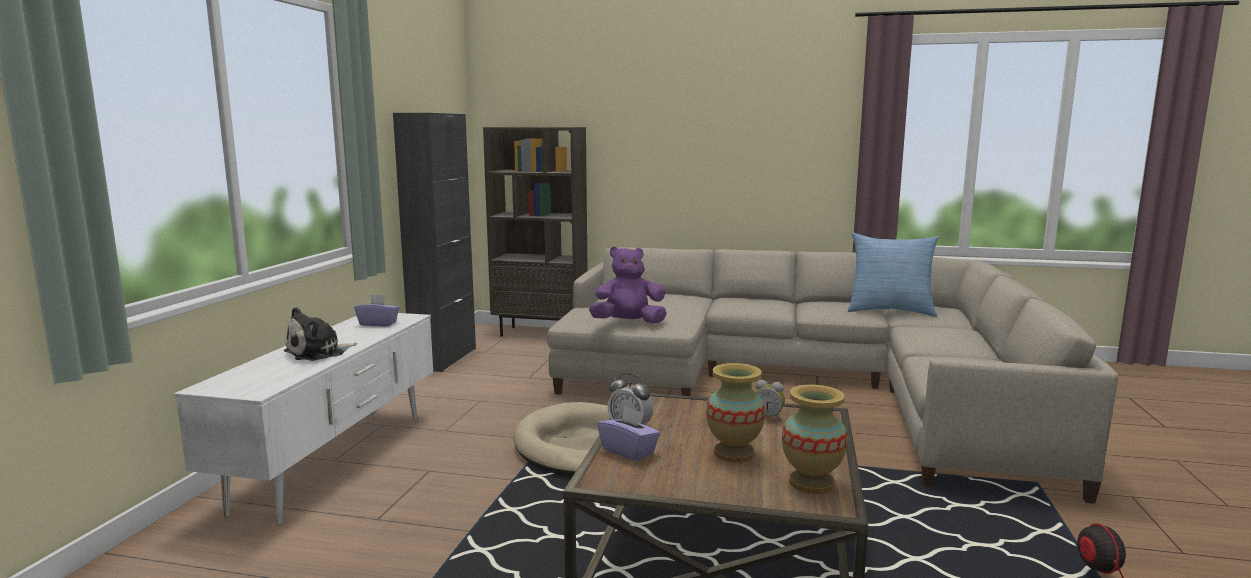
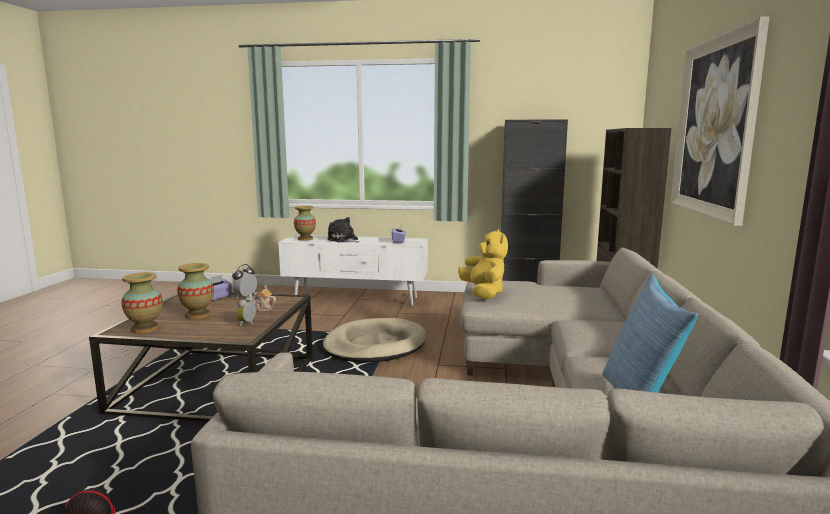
camera: 85 degrees right, 0 degrees up
(262, 379) = (305, 239): none -> vase
(628, 323) = (483, 293): purple plush toy -> yellow plush toy
(680, 128) = (714, 127): none -> picture
(697, 415) = (261, 309): none -> teapot

